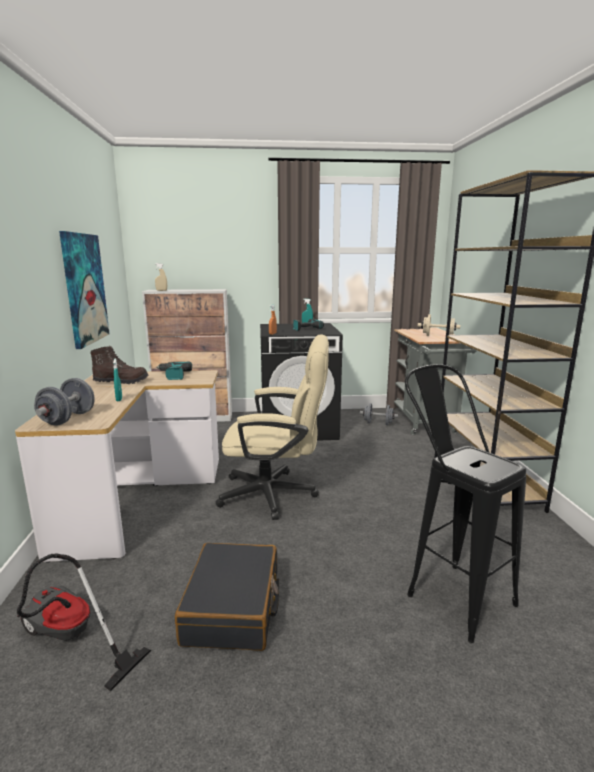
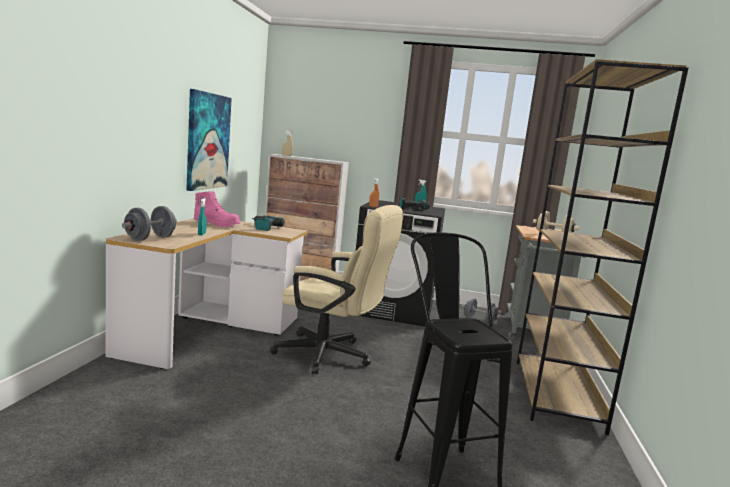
camera: 15 degrees right, 5 degrees down
(69, 640) = (94, 411): vacuum cleaner -> none
(121, 381) = (217, 224): brown boot -> pink boot
(233, 607) = (232, 425): black suitcase -> none

